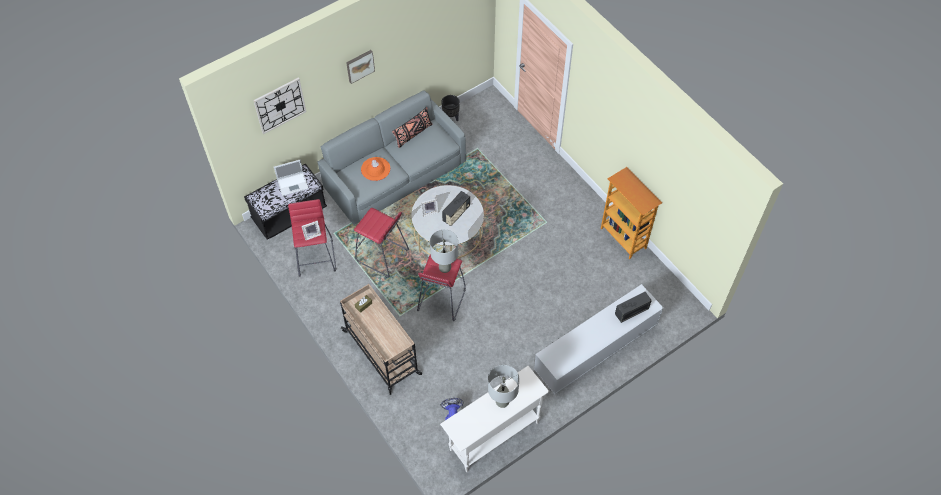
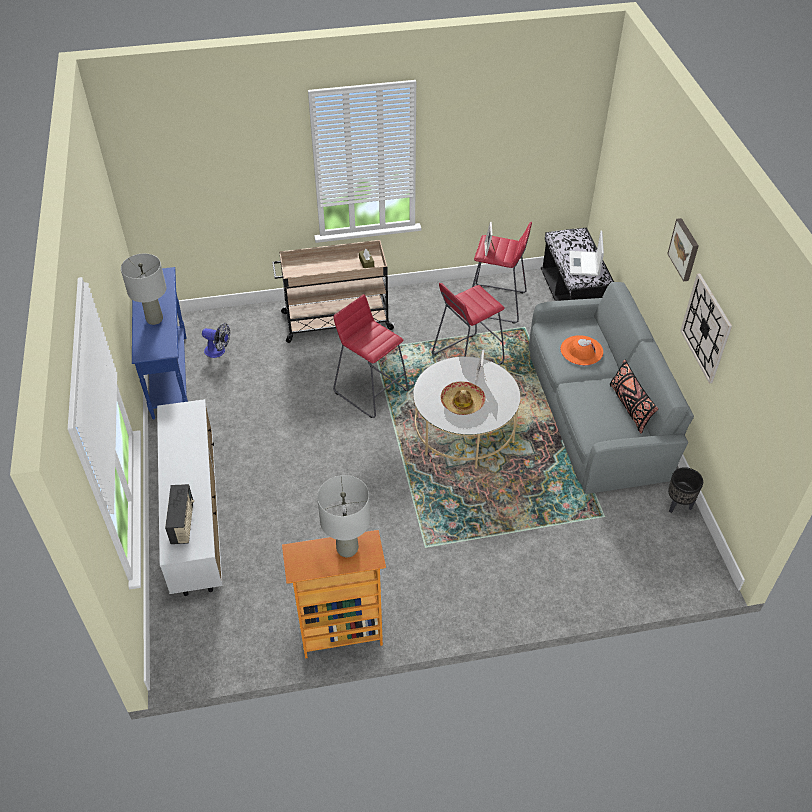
camera: 115 degrees right, 10 degrees down
(280, 105) = (637, 167): wall clock -> wall clock (706, 328)
(445, 268) = (370, 341): grey table lamp -> grey table lamp (347, 548)
(456, 214) = (462, 402): radio -> hat
(493, 436) = (170, 376): white console table -> blue console table

